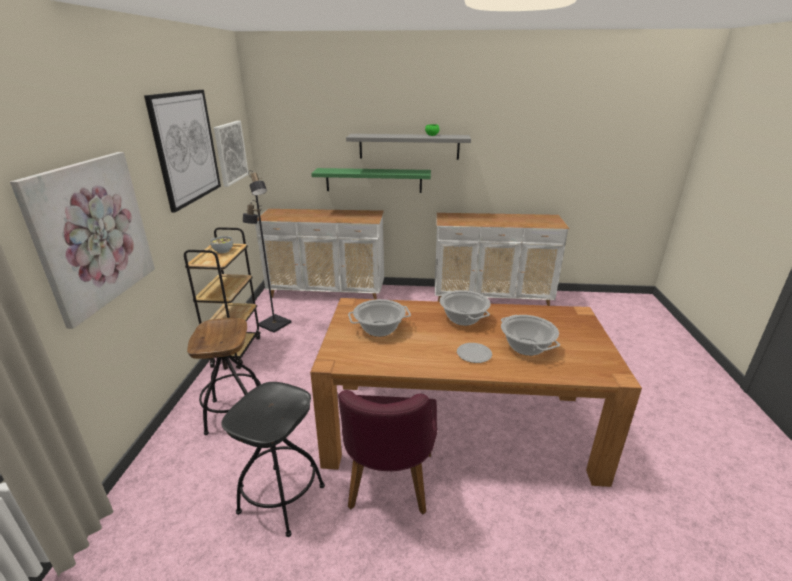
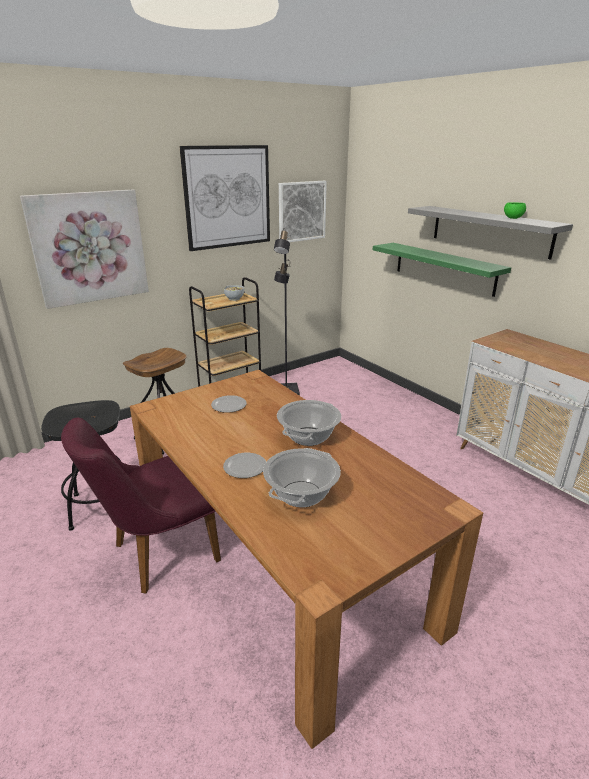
camera: 50 degrees right, 0 degrees up
(327, 292) = (368, 384): cabinet -> none
(379, 329) = (228, 405): cooking pot -> plate

